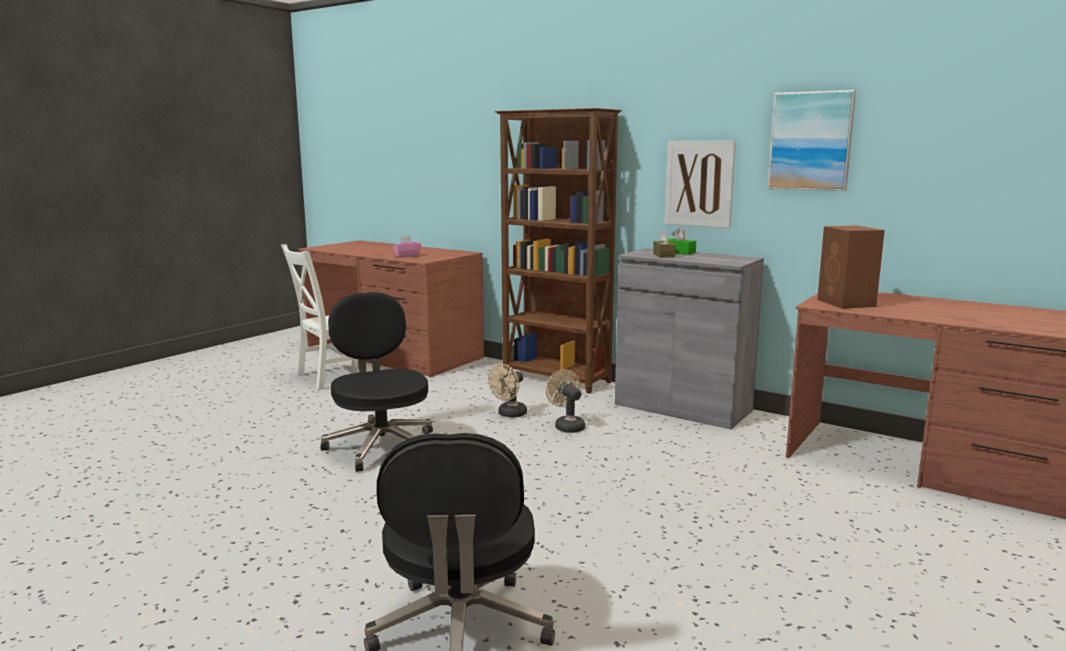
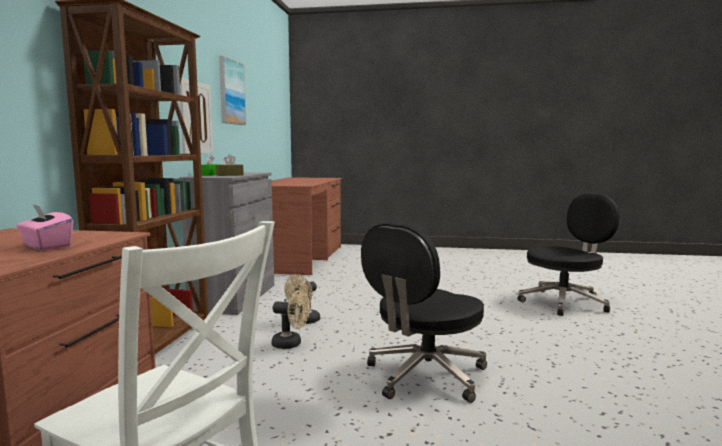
camera: 115 degrees left, 5 degrees down
(846, 303) = (296, 184): brown speaker -> none

